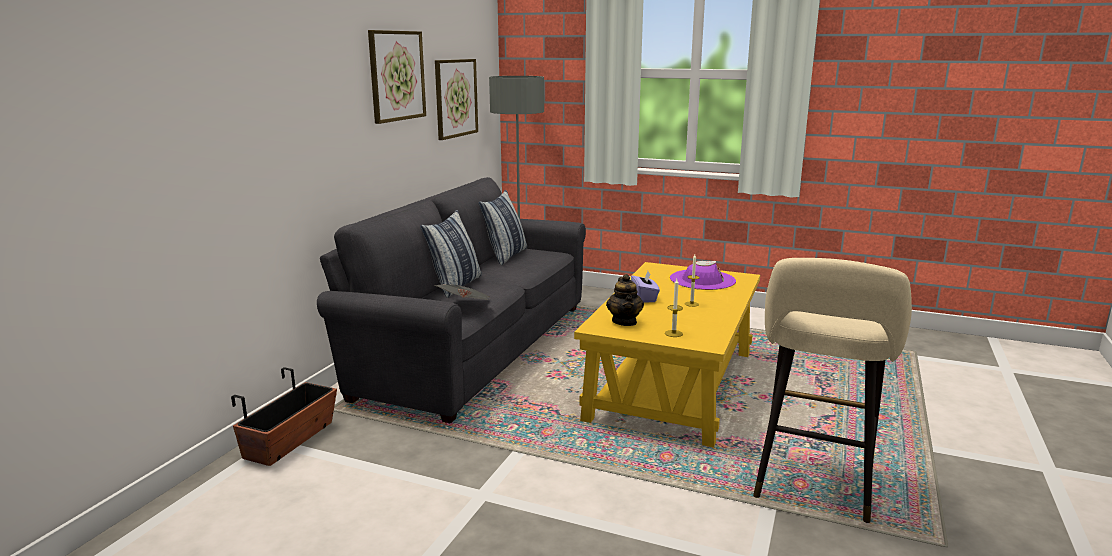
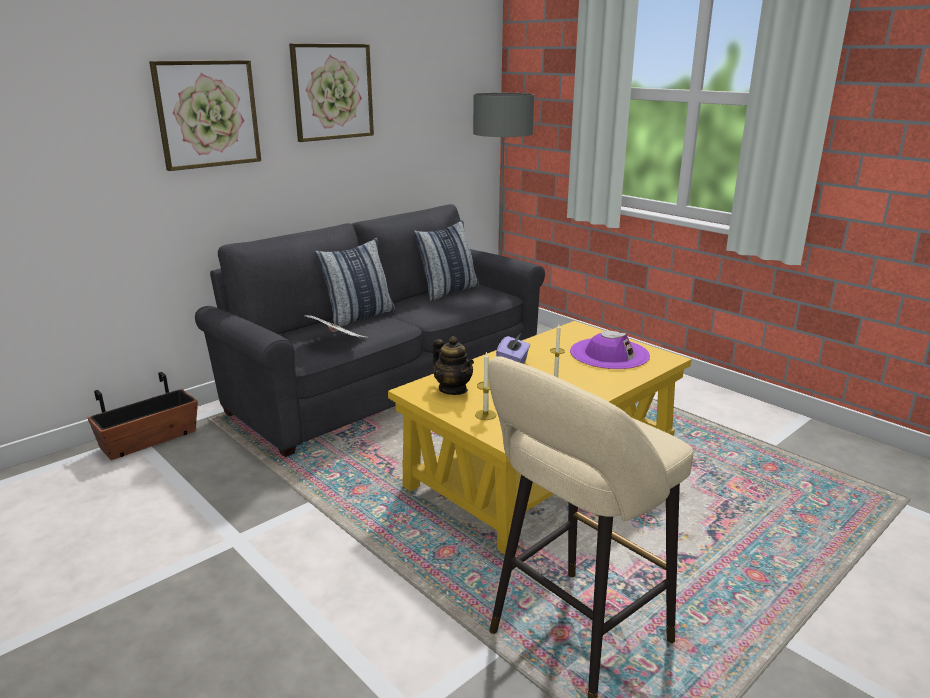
camera: 25 degrees right, 5 degrees up
(455, 98) = (425, 116): picture -> picture (207, 114)
(624, 321) = (453, 389): teapot -> teapot turned 60 degrees counterclockwise

